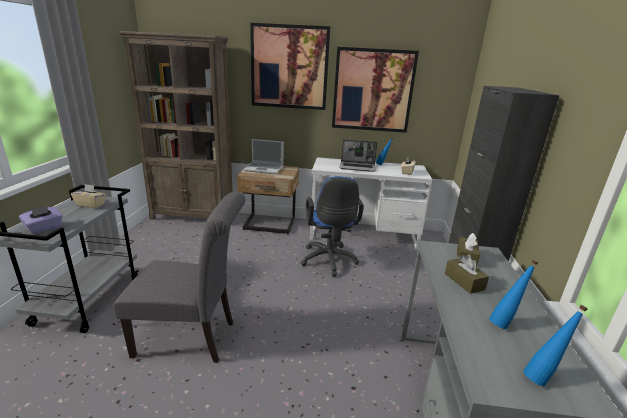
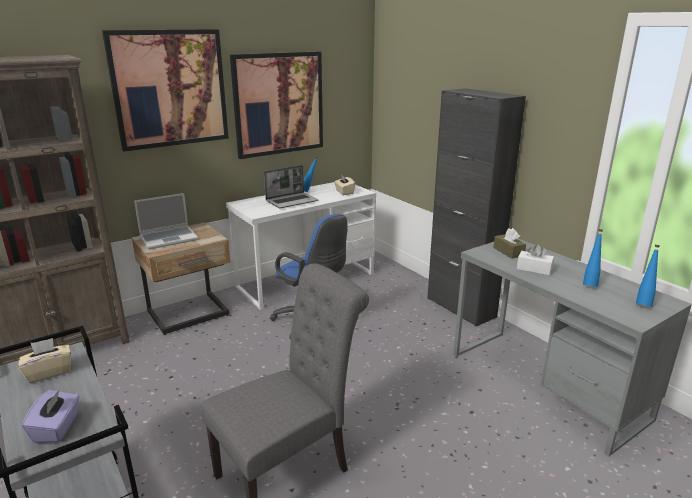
camera: 40 degrees left, 0 degrees up
(464, 281) = (534, 269): brown tissue box -> white tissue box

